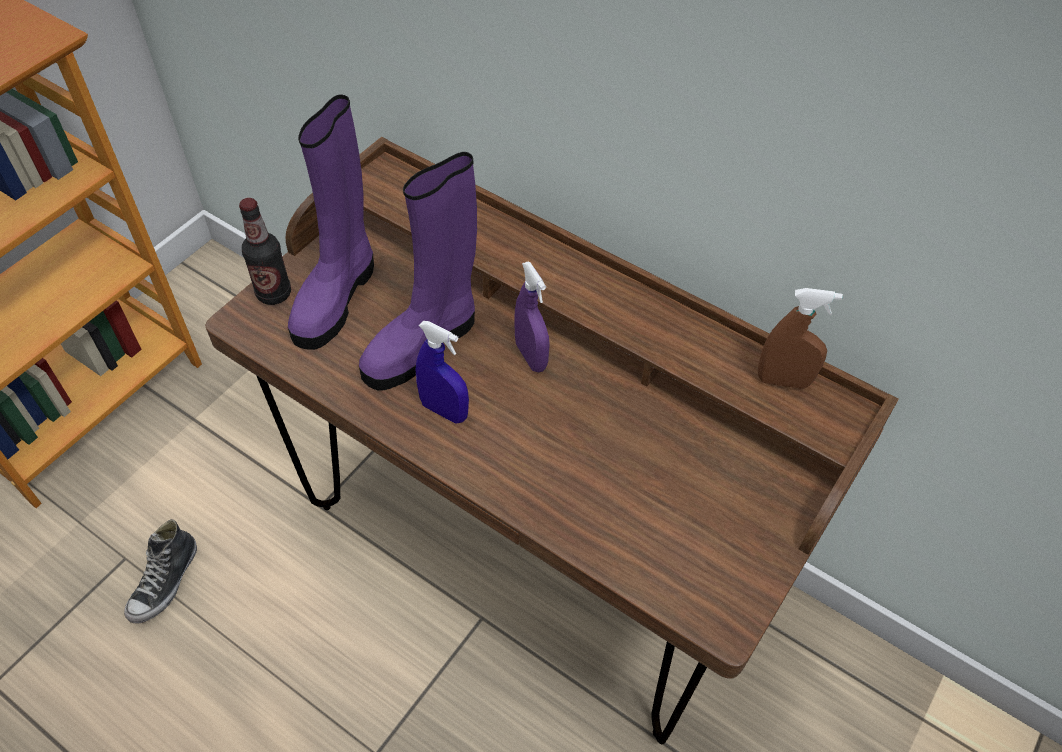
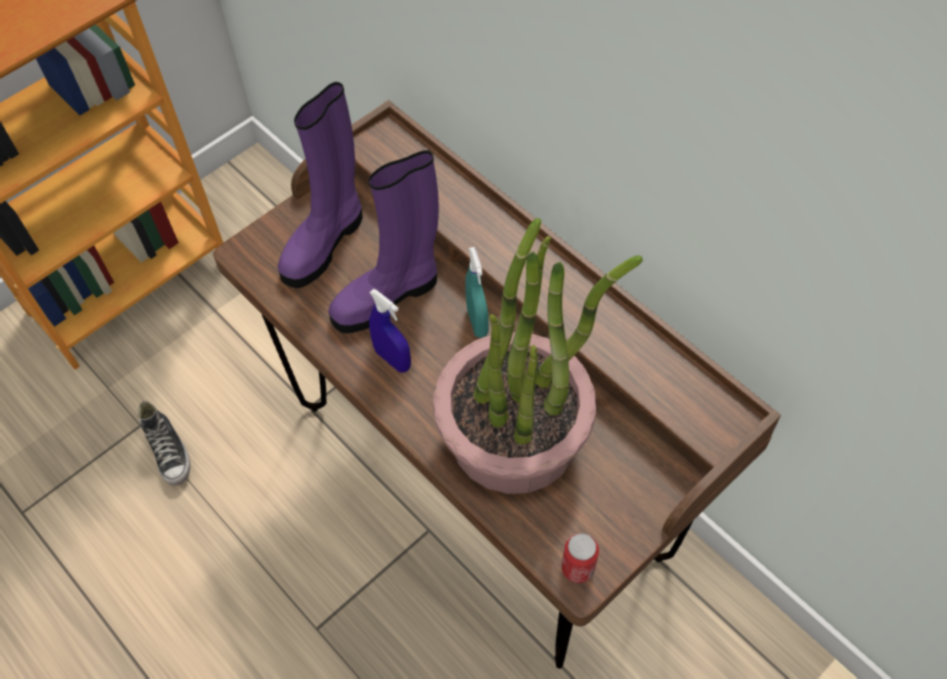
camera: 15 degrees right, 5 degrees up
(165, 582) = (169, 452): shoe -> shoe turned 60 degrees counterclockwise
(274, 293) = (274, 232): bottle -> none
(531, 356) = (477, 322): purple spray bottle -> turquoise spray bottle
(606, 471) = (515, 434): none -> potted plant
(718, 609) = (578, 568): none -> can
(783, 381) = (684, 381): brown spray bottle -> none

